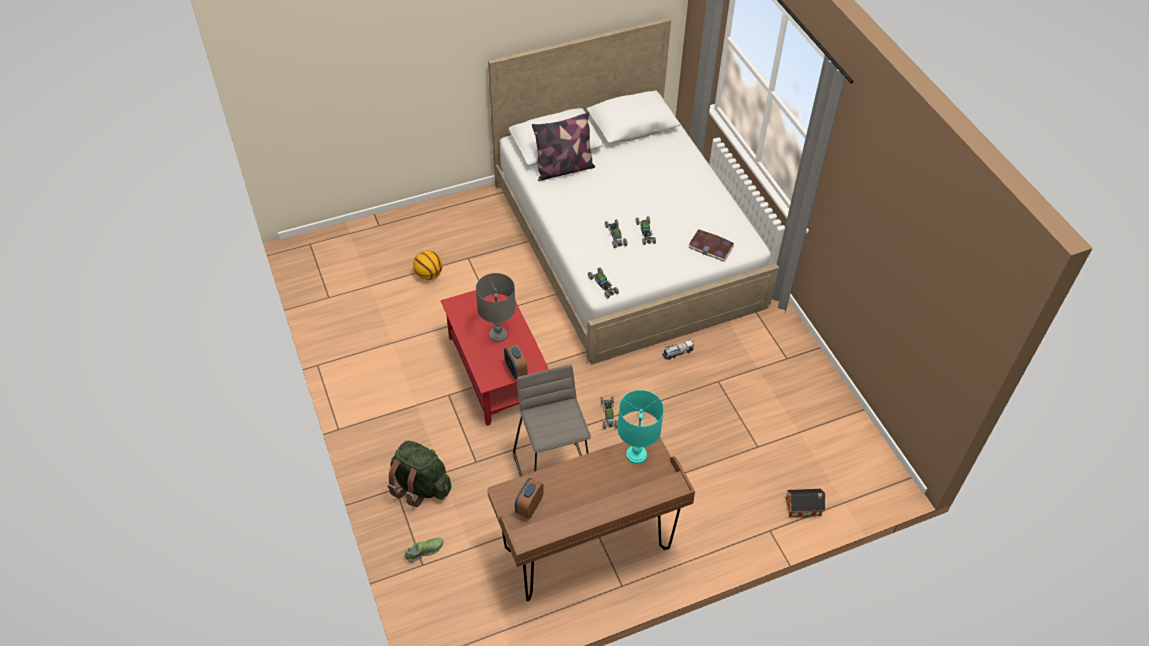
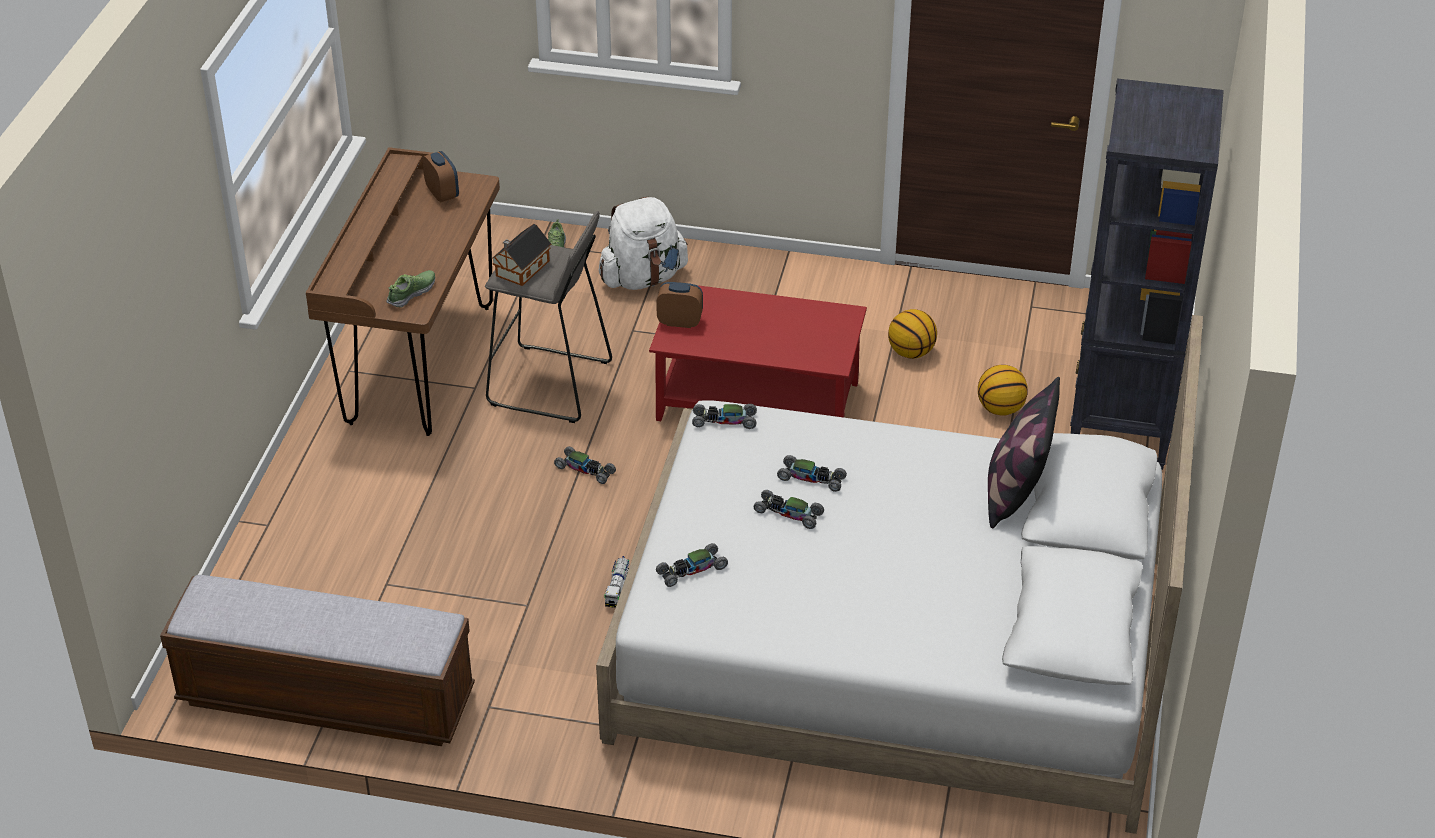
camera: 125 degrees right, 10 degrees down
(406, 328) = (911, 353): none -> basketball
(410, 228) = (1119, 426): none -> black bookcase
(420, 486) = (643, 278): green backpack -> white backpack
(498, 335) = (754, 330): grey table lamp -> none
(636, 455) = (412, 293): turquoise table lamp -> shoe
(711, 247) = (691, 570): book -> toy car
(804, 507) = (257, 575): toy house -> toy house (520, 269)
(842, 421) = (326, 698): none -> bench

